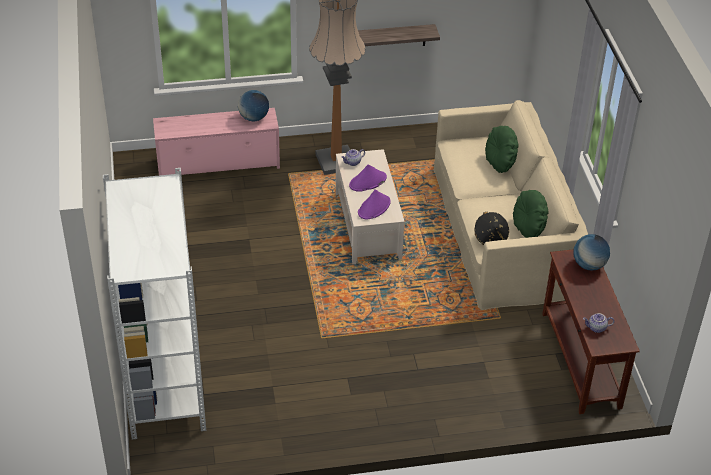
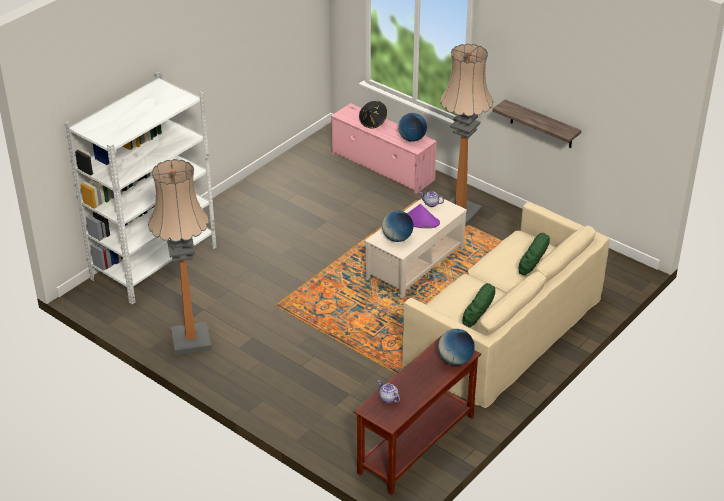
camera: 50 degrees right, 5 degrees down
(304, 419) = (191, 340): none -> floor lamp
(374, 207) = (397, 238): purple hat -> globe
(490, 238) = (441, 308): black hat -> black hat (373, 122)

